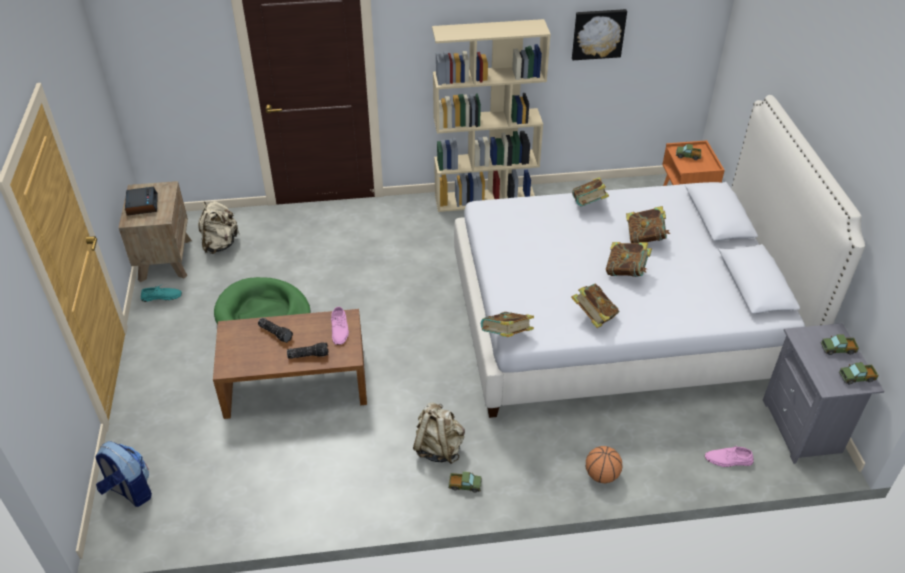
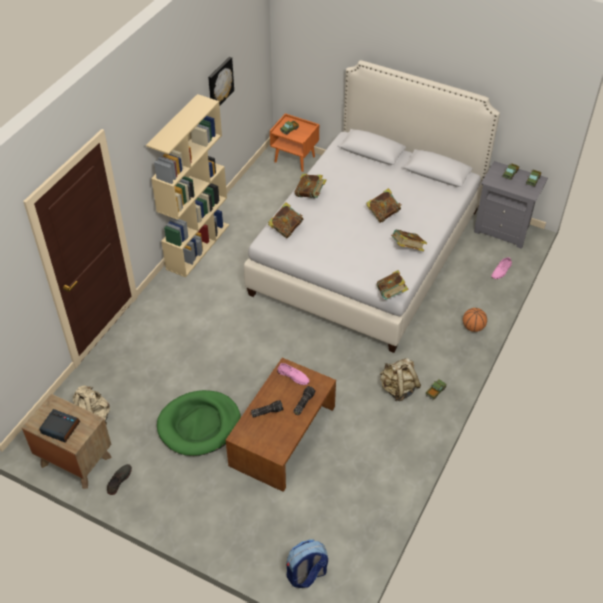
camera: 55 degrees left, 5 degrees up
(161, 296) = (119, 480): turquoise shoe -> grey shoe
(645, 238) = (363, 190): book -> book (286, 229)

